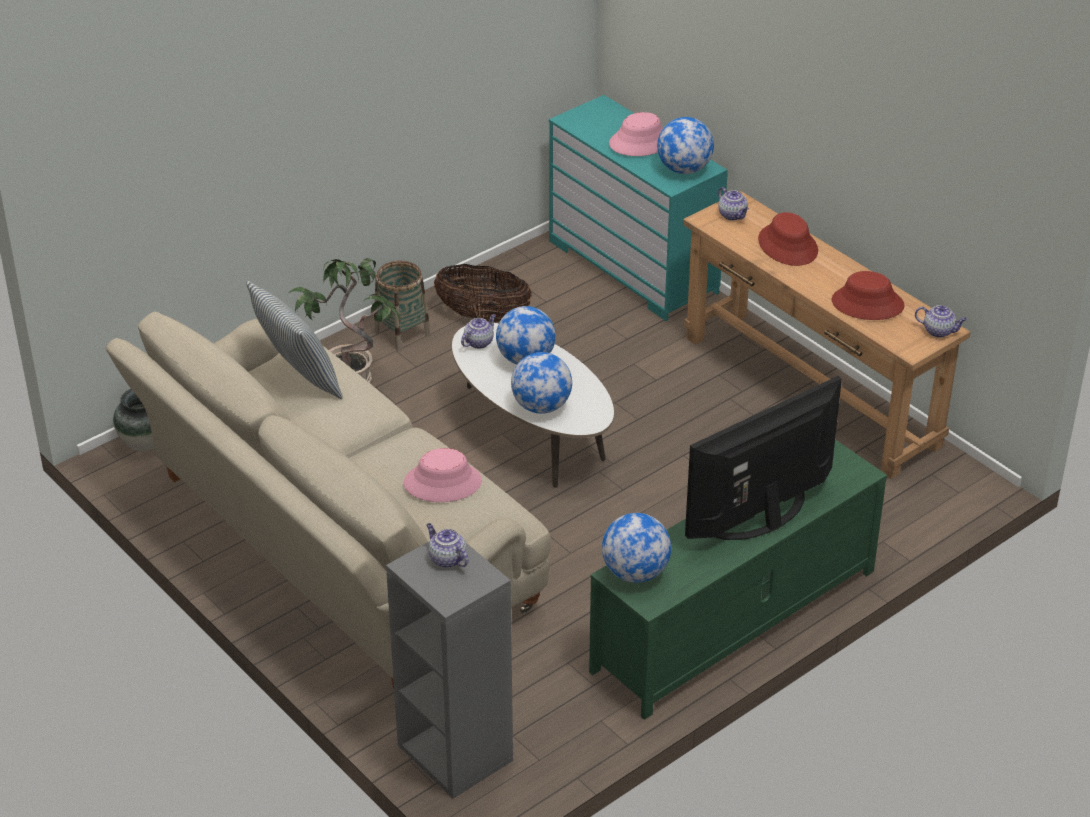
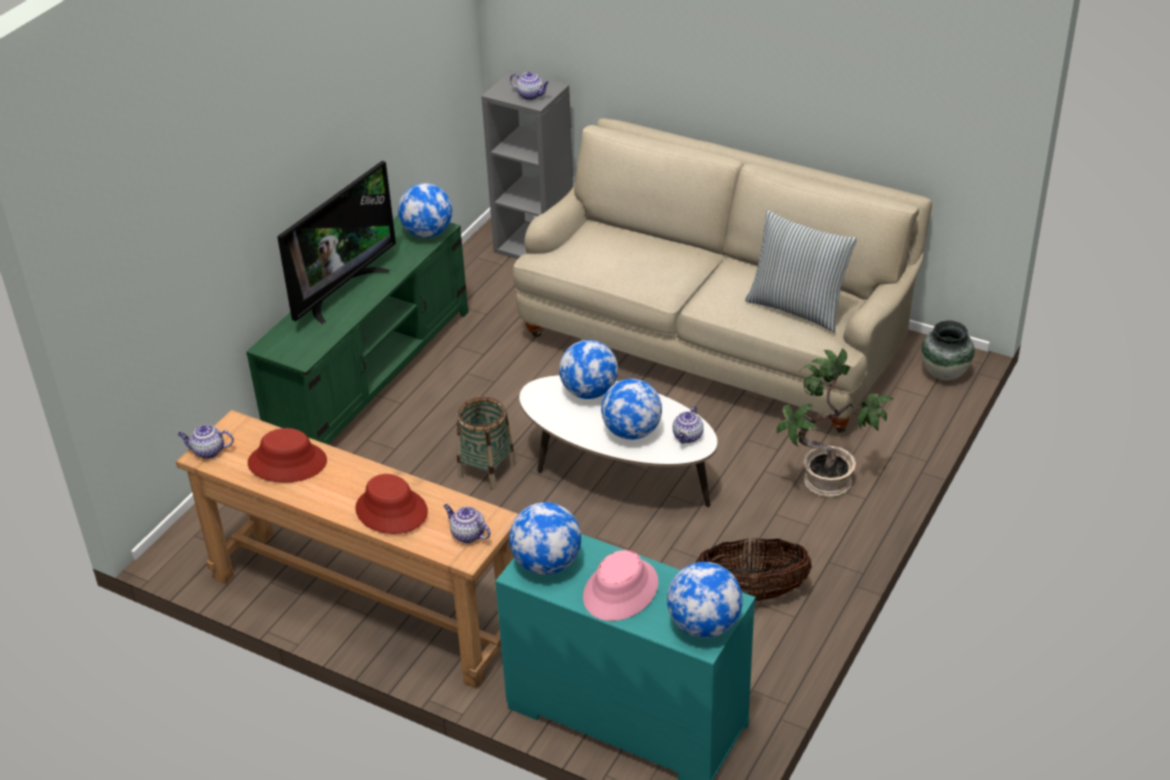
camera: 160 degrees right, 0 degrees up
(402, 333) = (818, 546): basket -> basket (486, 470)
(442, 482) = (613, 262): pink hat -> none
(595, 112) = (704, 625): none -> globe

